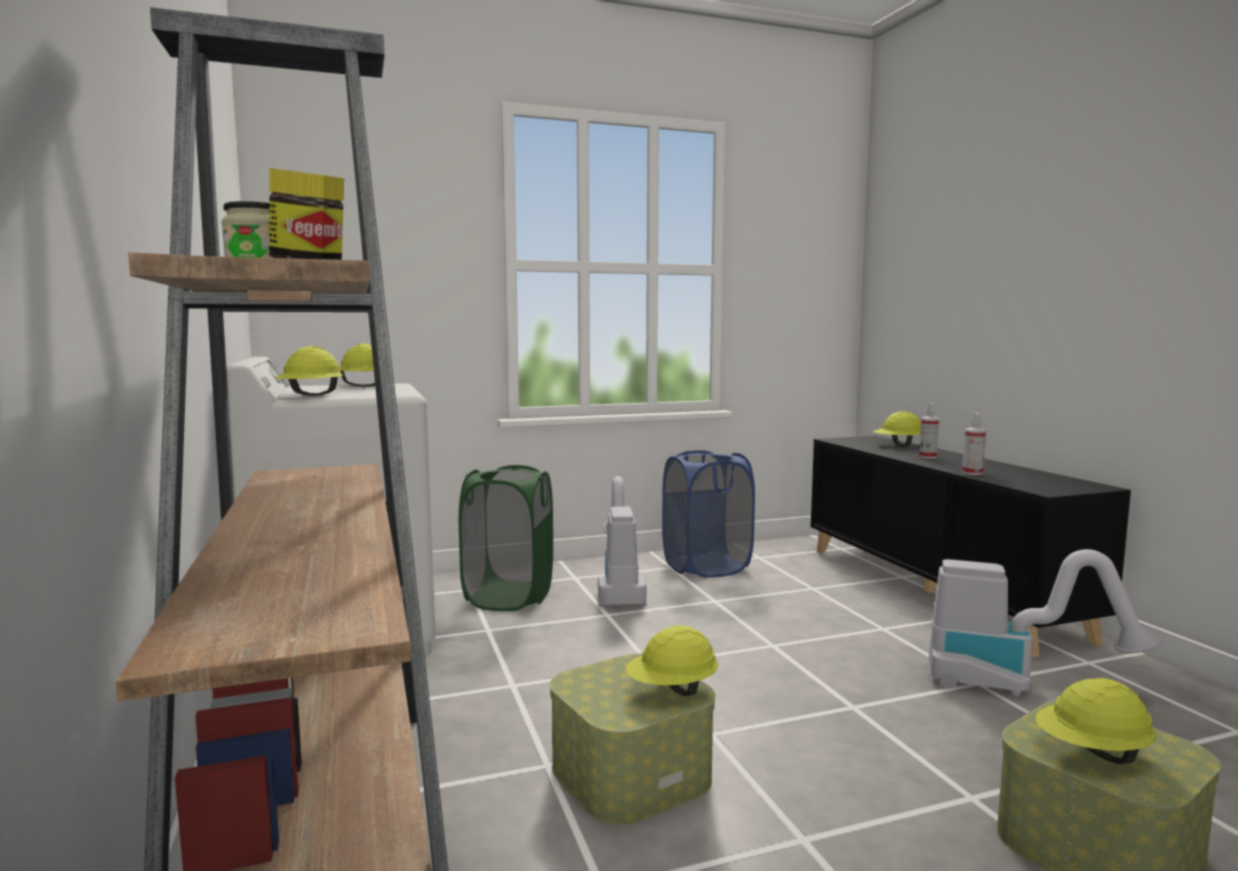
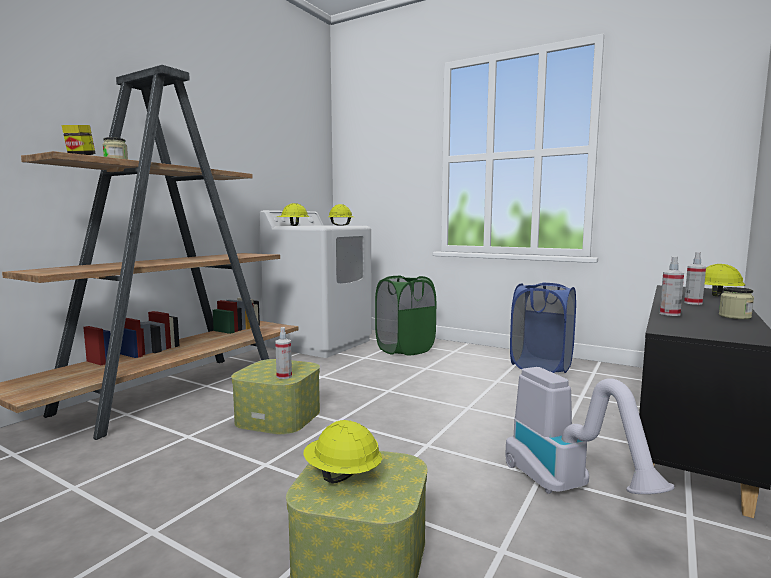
camera: 50 degrees right, 0 degrees up
(619, 588) = (462, 361): vacuum cleaner -> none
(672, 690) = (284, 376): yellow hard hat -> spray bottle
(1002, 466) = (734, 316): none -> jar

